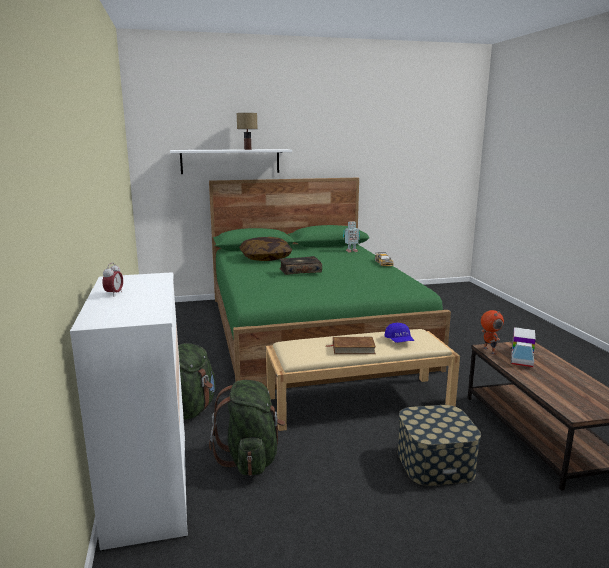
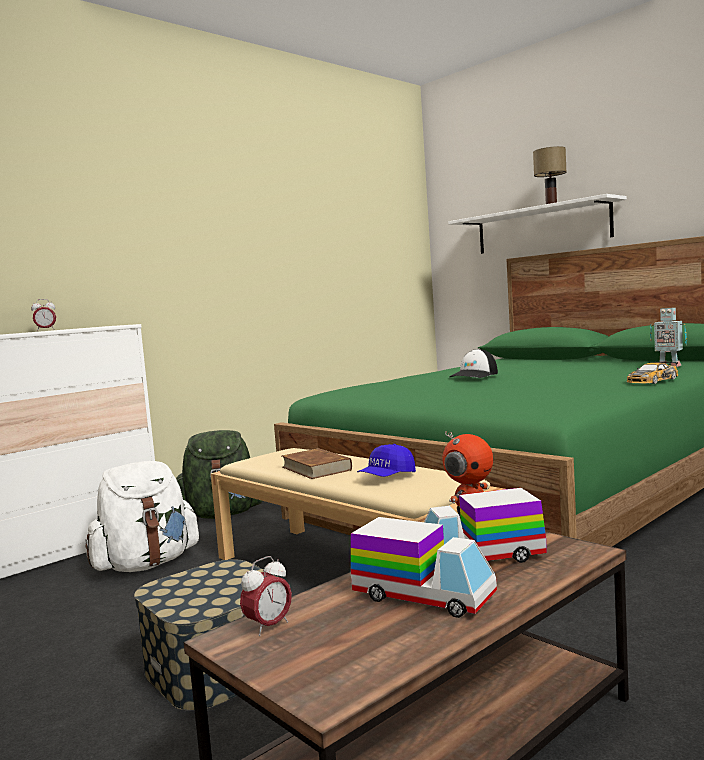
camera: 60 degrees right, 10 degrees down
(251, 458) = (146, 564): green backpack -> white backpack
(265, 258) = (511, 366): pillow -> none
(300, 271) = (474, 375): book -> cap
(554, 376) = (423, 596): none -> toy truck
(567, 405) = (268, 627): none -> alarm clock

